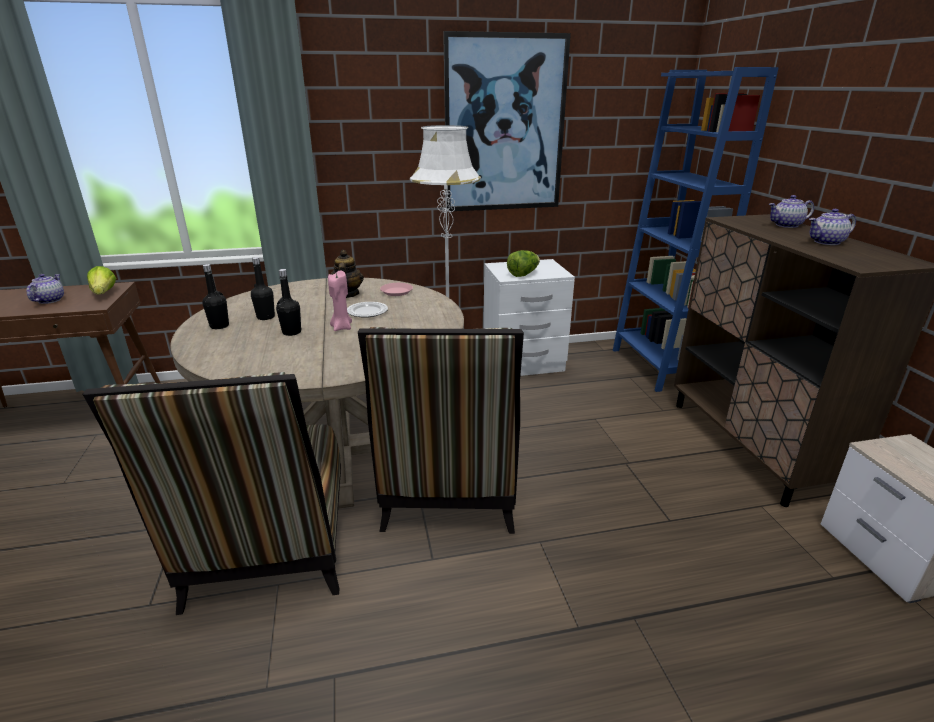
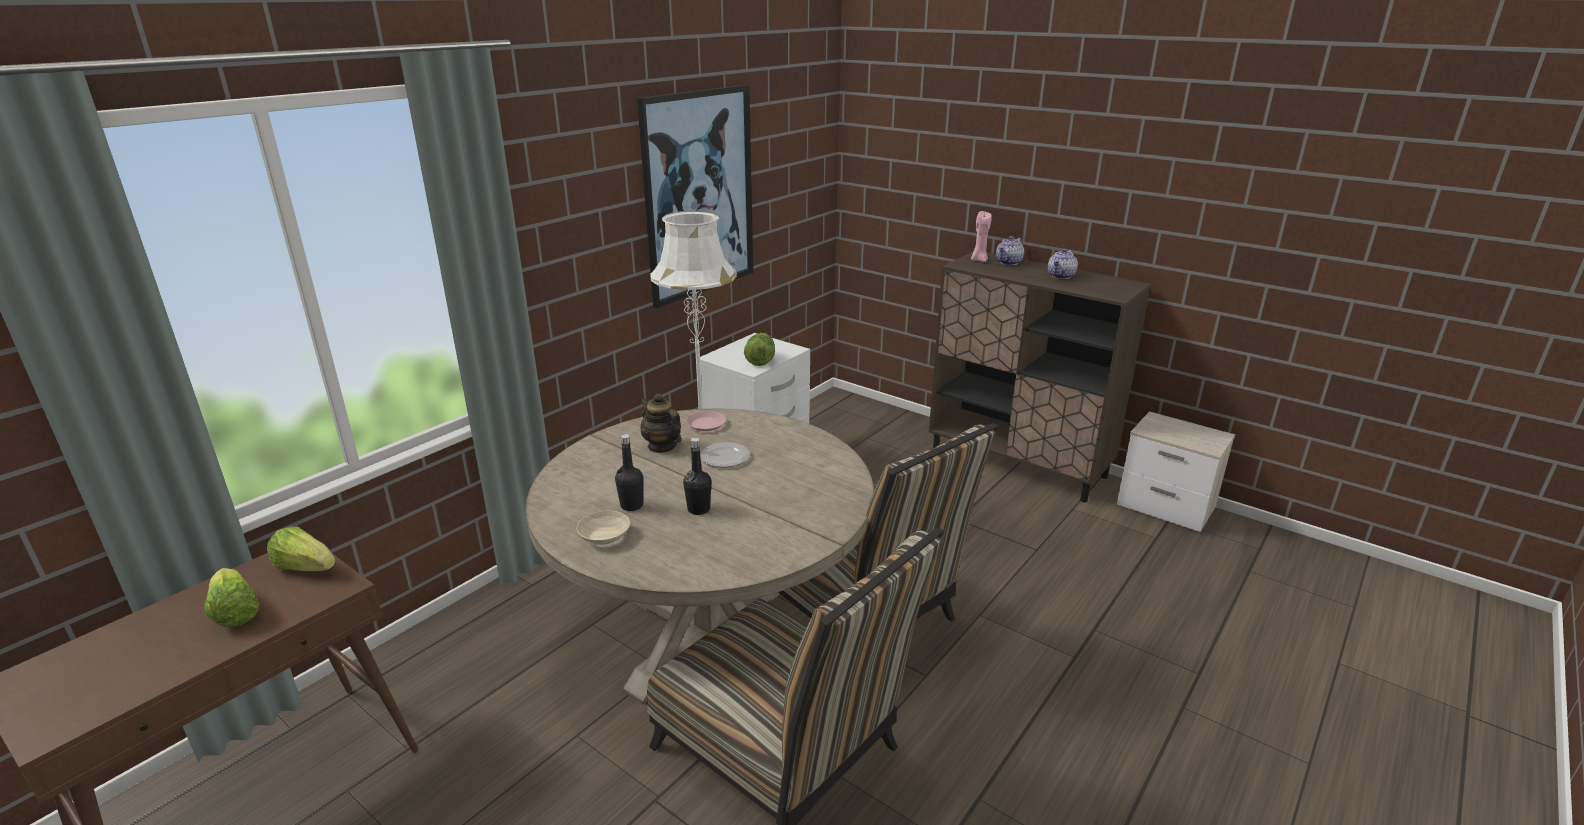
camera: 40 degrees left, 0 degrees up
(49, 300) = (235, 612): teapot -> lettuce
(219, 326) = (603, 536): black bottle -> beige bowl
(341, 328) = (737, 484): pink candle -> pink candle (979, 260)
(657, 367) = (876, 418): blue bookcase -> none

